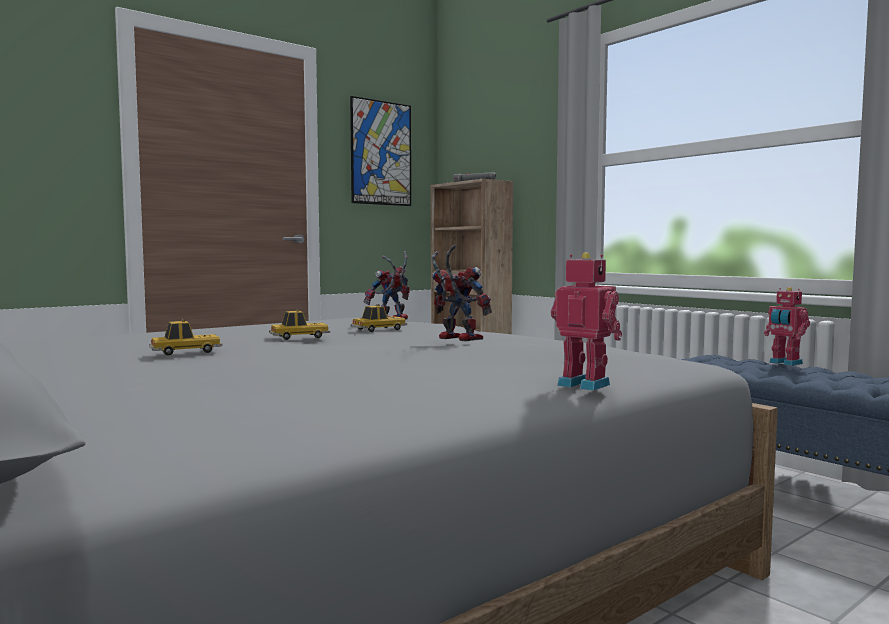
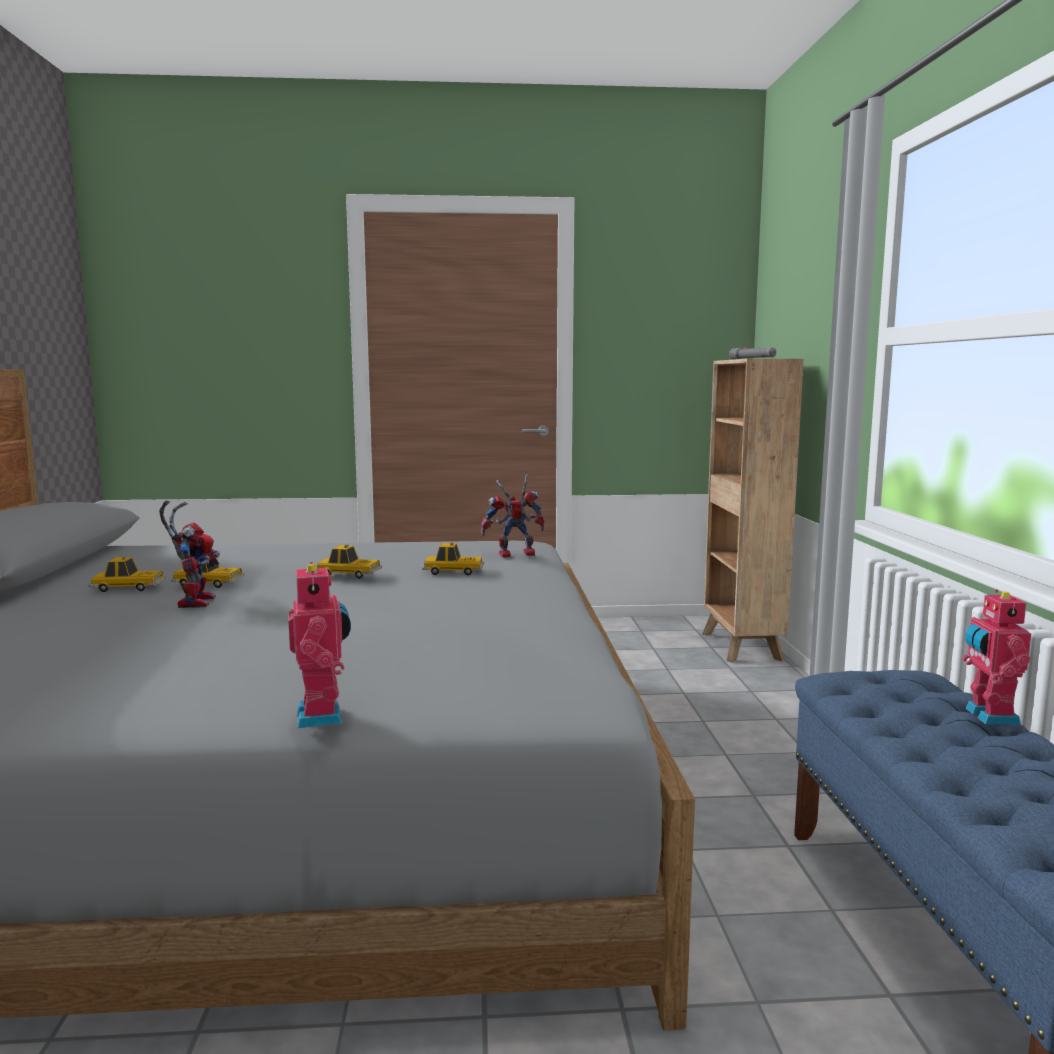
camera: 35 degrees right, 5 degrees up
(101, 362) = (128, 587): none -> toy car
(381, 153) = (664, 318): picture -> none
(455, 339) = (428, 608): toy robot -> toy robot (194, 601)

